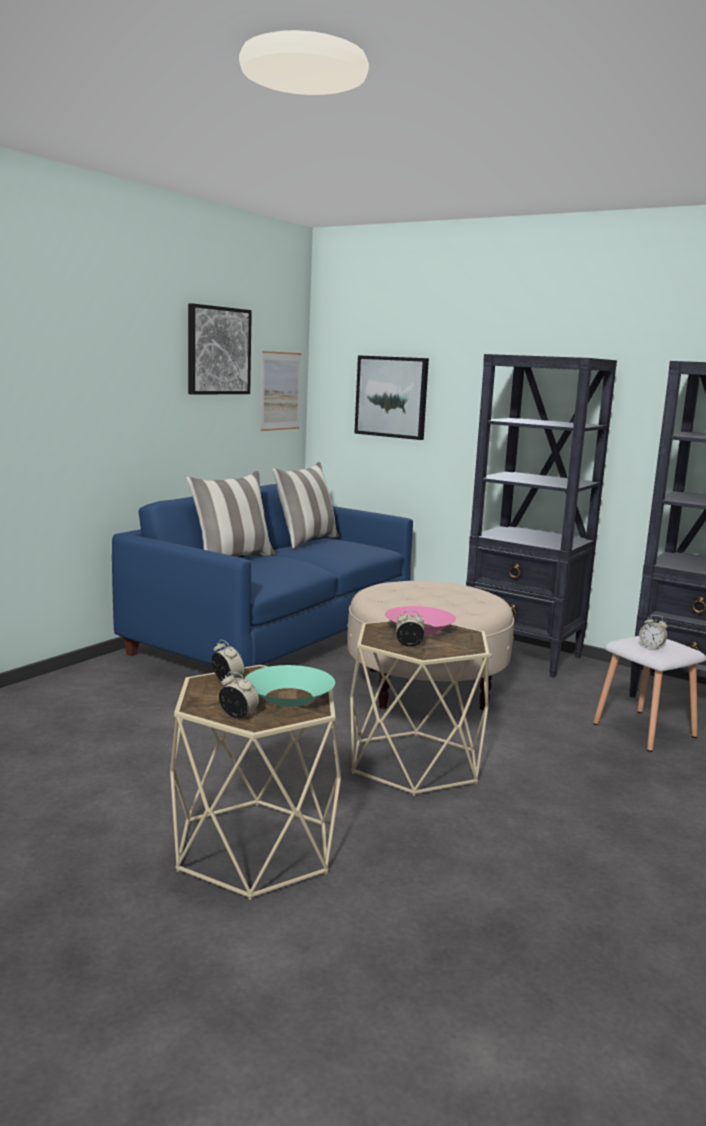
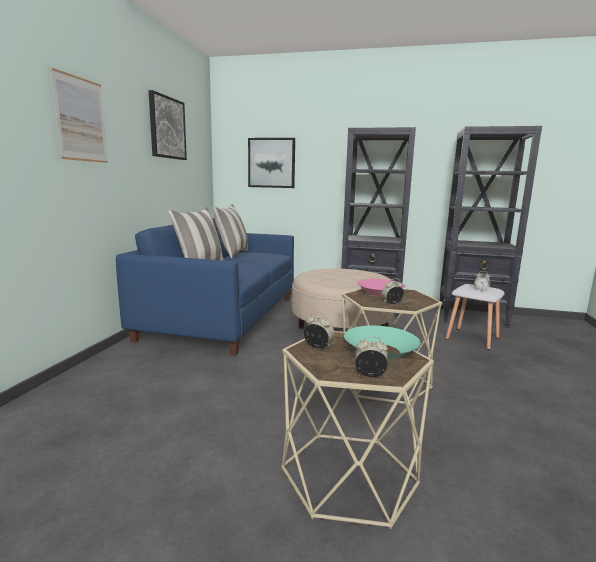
camera: 20 degrees left, 0 degrees up
(280, 391) = (200, 160): picture -> picture (81, 119)

